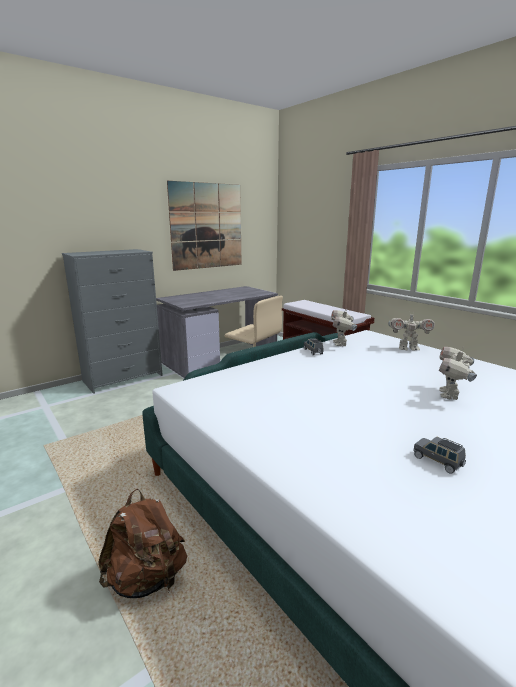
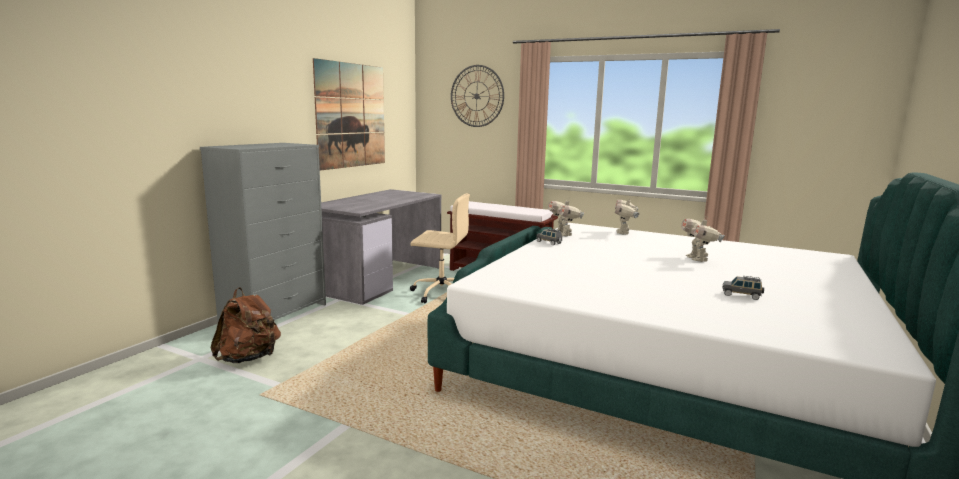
camera: 25 degrees left, 5 degrees down
(147, 579) = (525, 464): brown backpack -> brown backpack (248, 358)
(320, 206) = (477, 96): none -> wall clock
(408, 348) = (624, 233): toy robot -> toy robot turned 120 degrees clockwise

